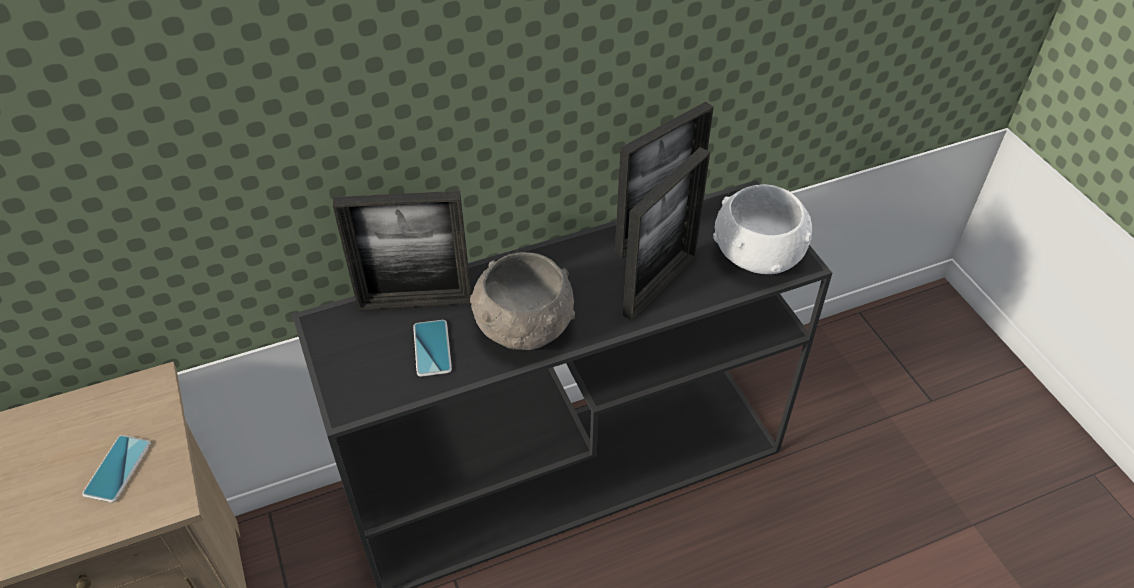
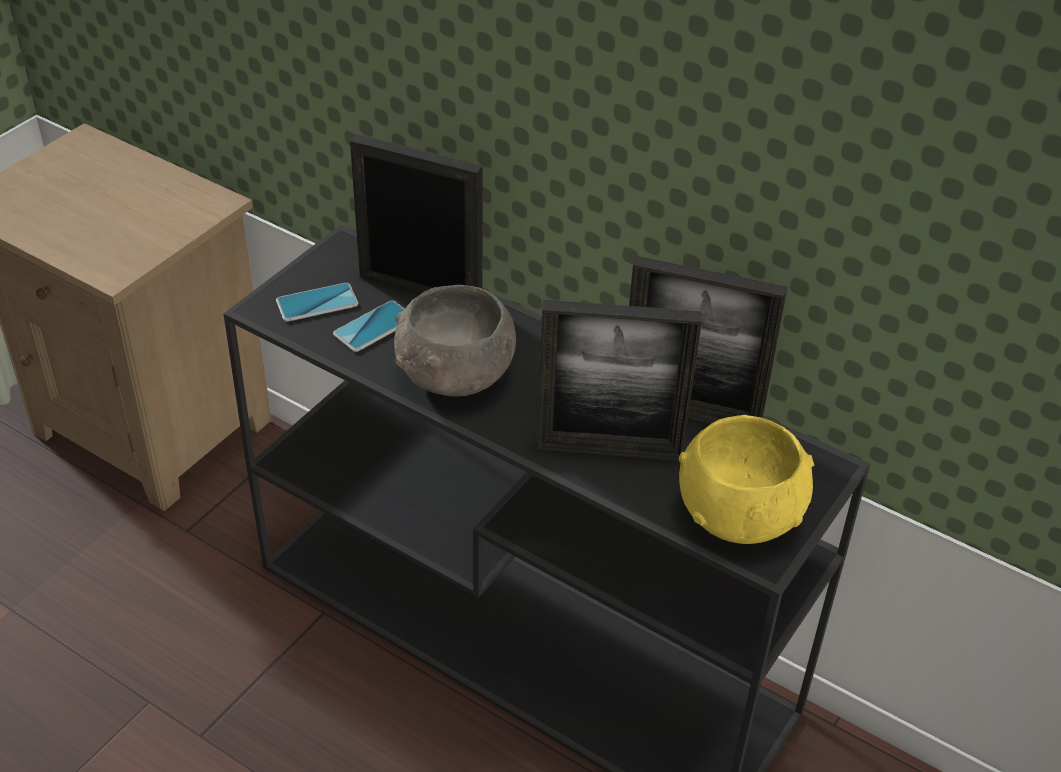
camera: 55 degrees right, 5 degrees down
(118, 469) = (124, 231): phone -> phone (317, 303)
(415, 302) = (420, 289): picture frame -> picture frame turned 150 degrees clockwise
(758, 254) = (740, 512): white bowl -> yellow bowl

